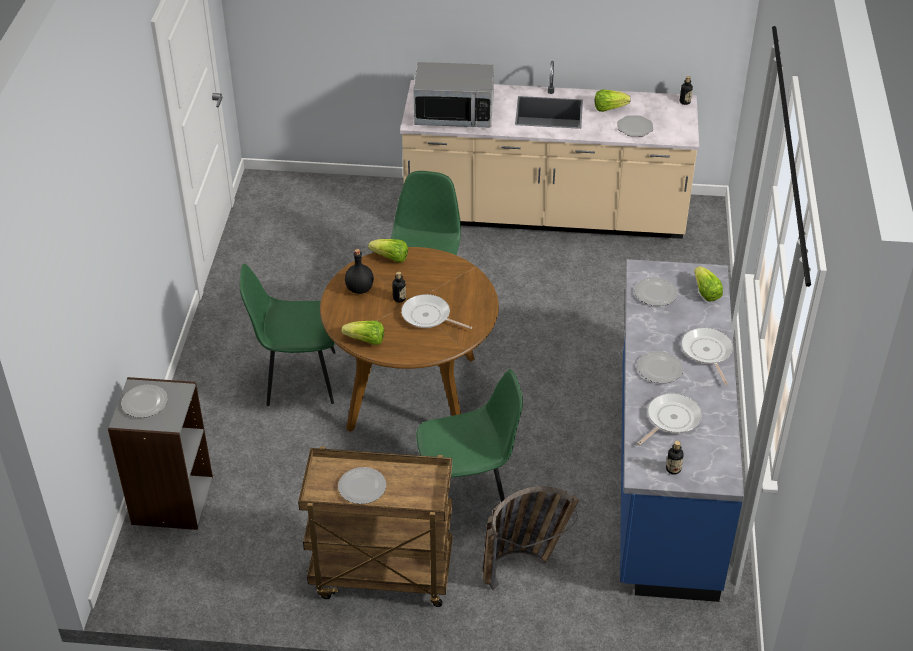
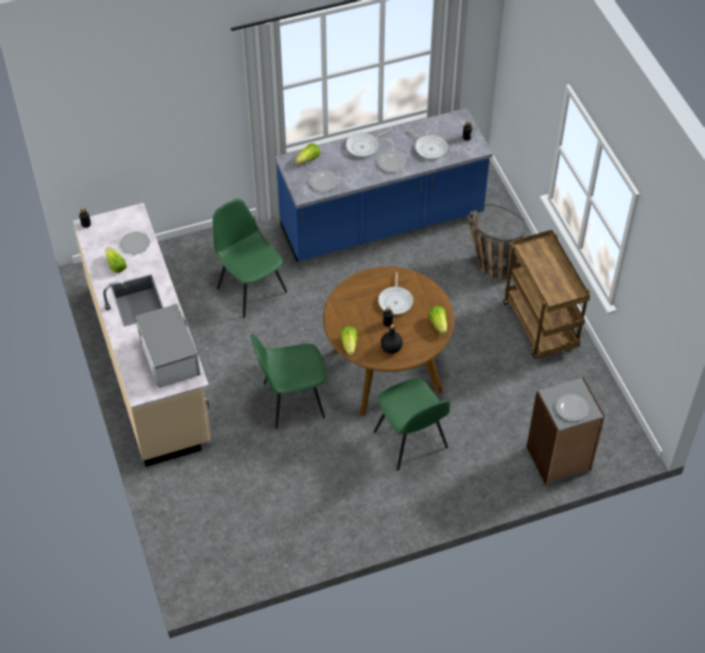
camera: 115 degrees left, 10 degrees up
(361, 487) = (555, 278): plate -> none
(467, 496) = (456, 308): green chair -> green chair (251, 289)
(671, 419) = (429, 148): frying pan -> frying pan turned 150 degrees counterclockwise

